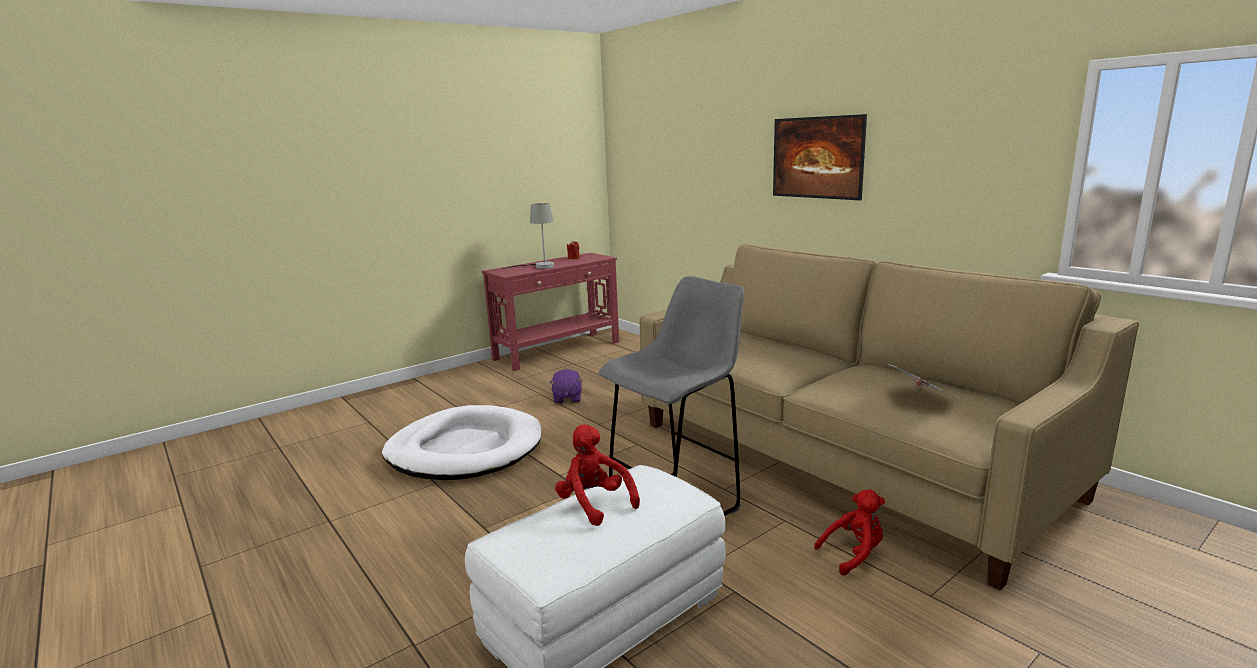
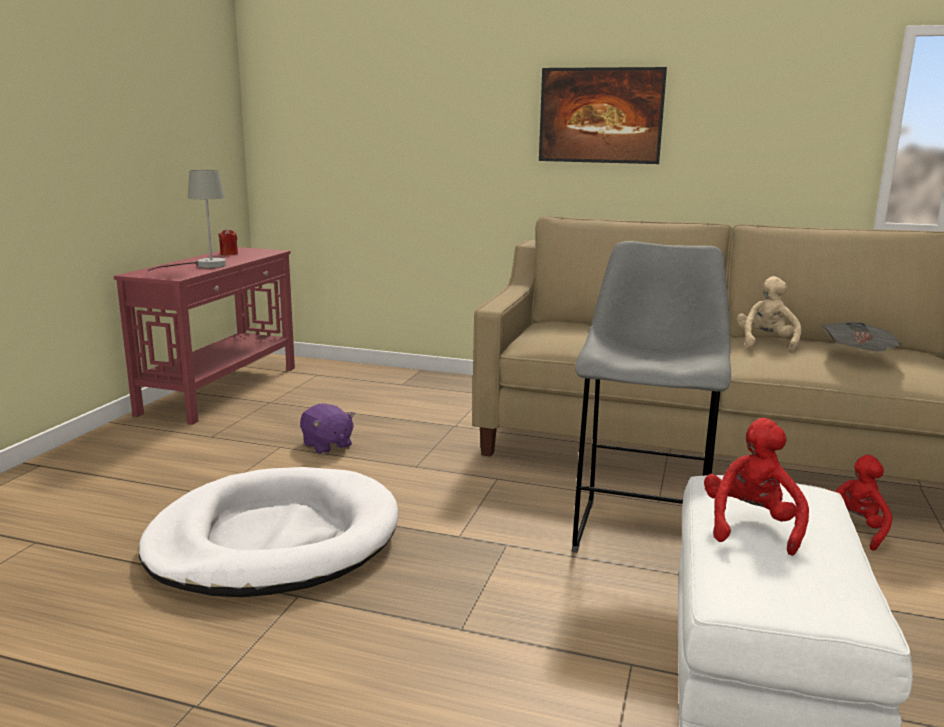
camera: 35 degrees left, 0 degrees up
(594, 504) = (750, 526): red plush toy -> red plush toy turned 90 degrees clockwise
(864, 374) = (765, 343): none -> beige plush toy

